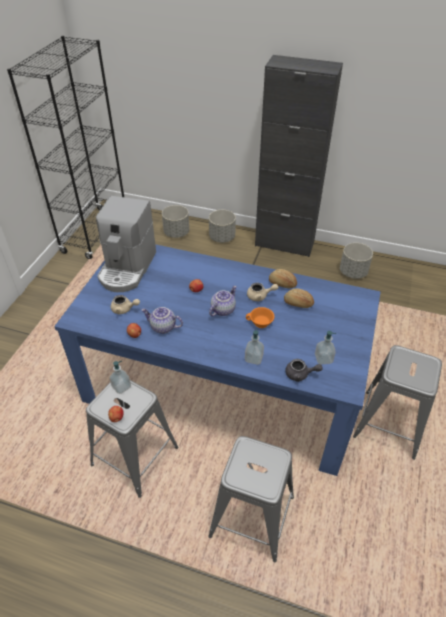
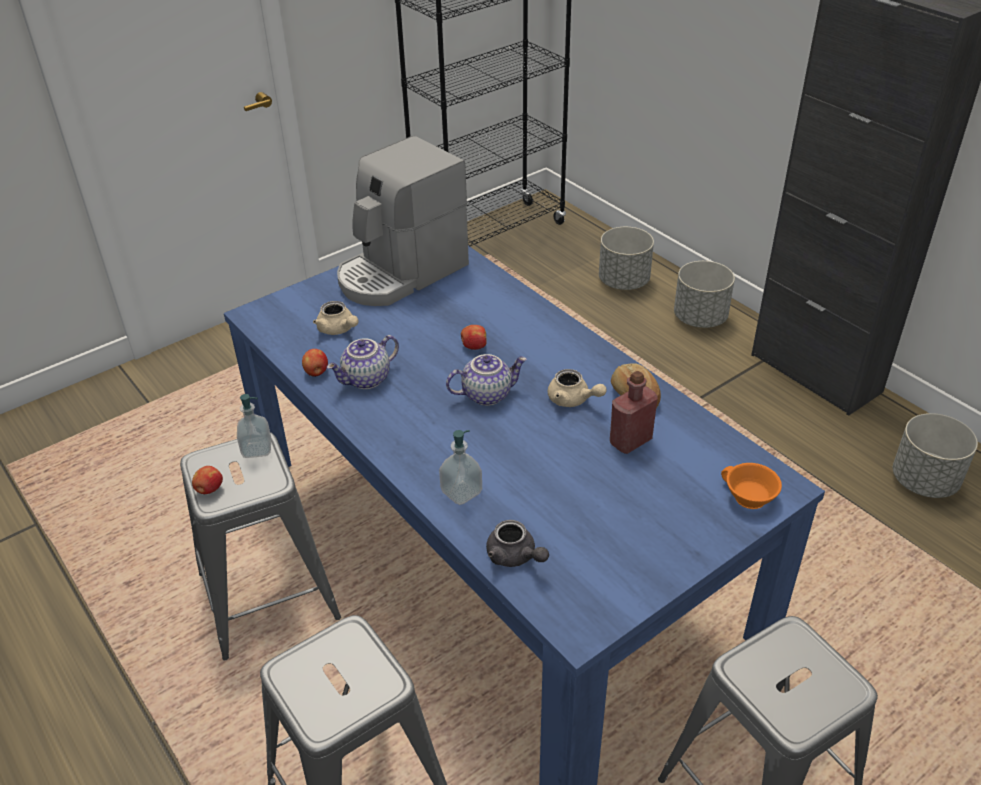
camera: 35 degrees right, 5 degrees down
(162, 327) = (366, 380): teapot -> teapot turned 90 degrees counterclockwise
(260, 323) = (529, 443): orange cup -> orange cup (747, 497)
(298, 303) = (630, 441): bread -> red bottle
(323, 358) = (584, 552): soap dispenser -> none

